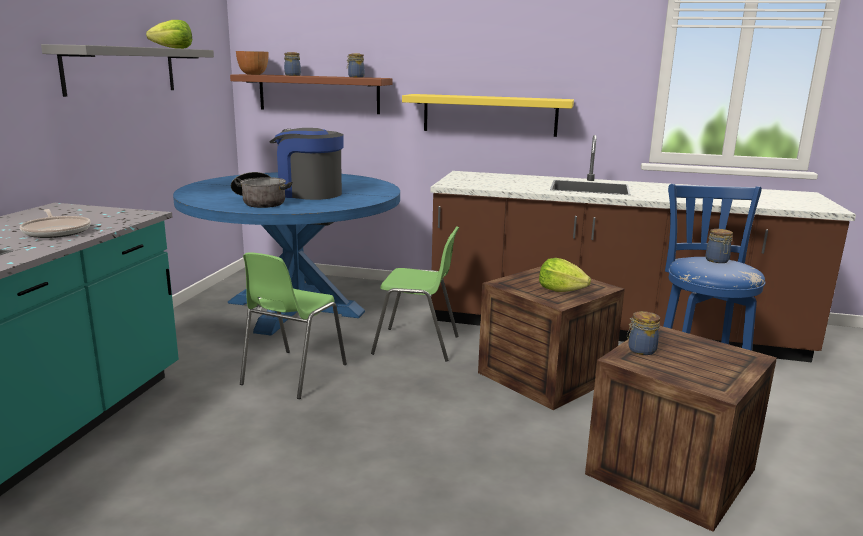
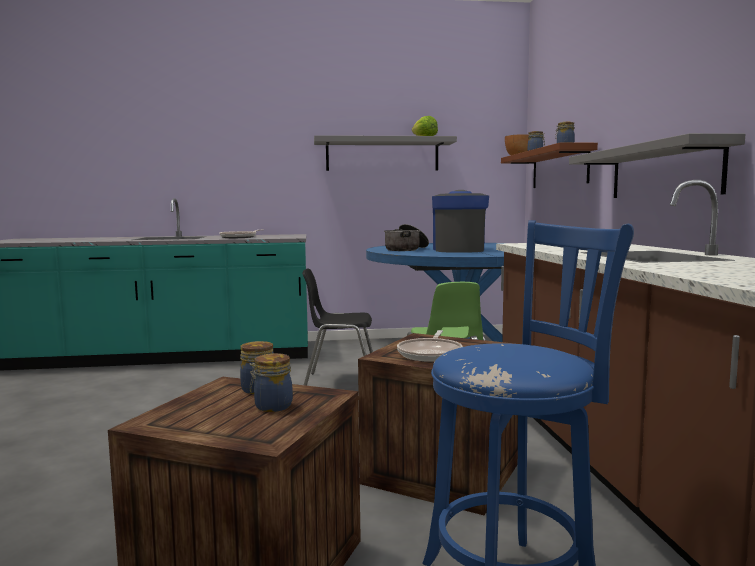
camera: 70 degrees right, 10 degrees down
(292, 374) = (341, 382): green chair -> black chair
(489, 115) = (663, 172): yellow shelf -> grey shelf
(561, 290) = (431, 354): lettuce -> frying pan
(717, 261) = (537, 354): jar -> jar (271, 406)

